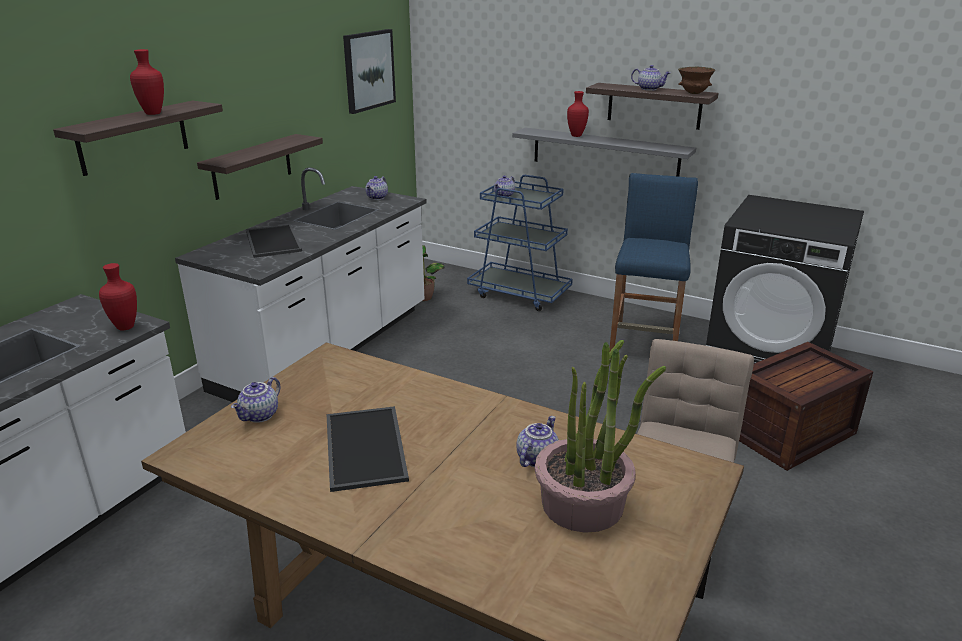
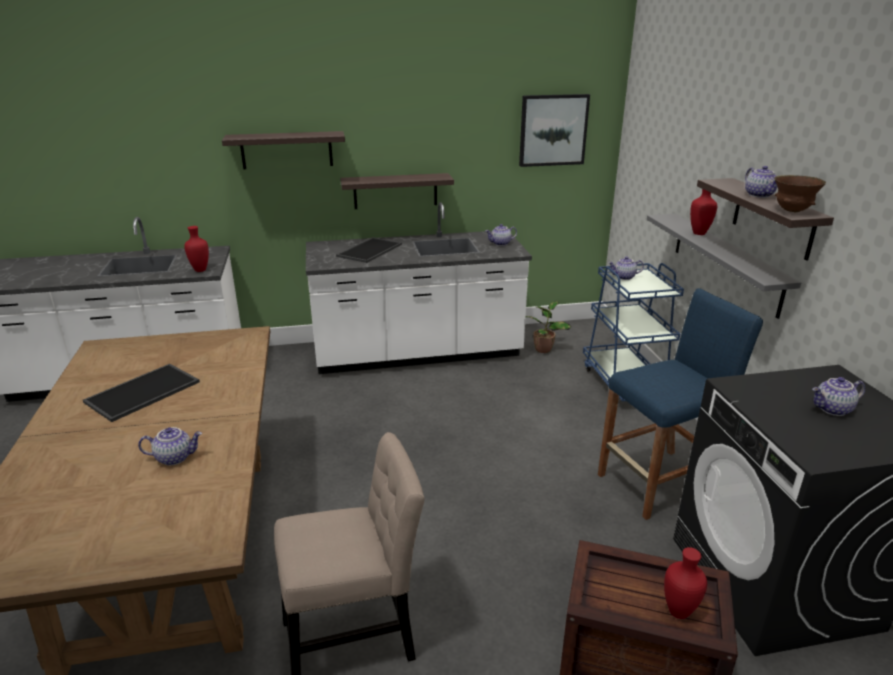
camera: 50 degrees right, 0 degrees up
(152, 113) = (291, 135): red vase -> red vase (677, 611)
(260, 416) = (155, 347): teapot -> teapot (833, 409)
(583, 504) = (123, 500): potted plant -> none

